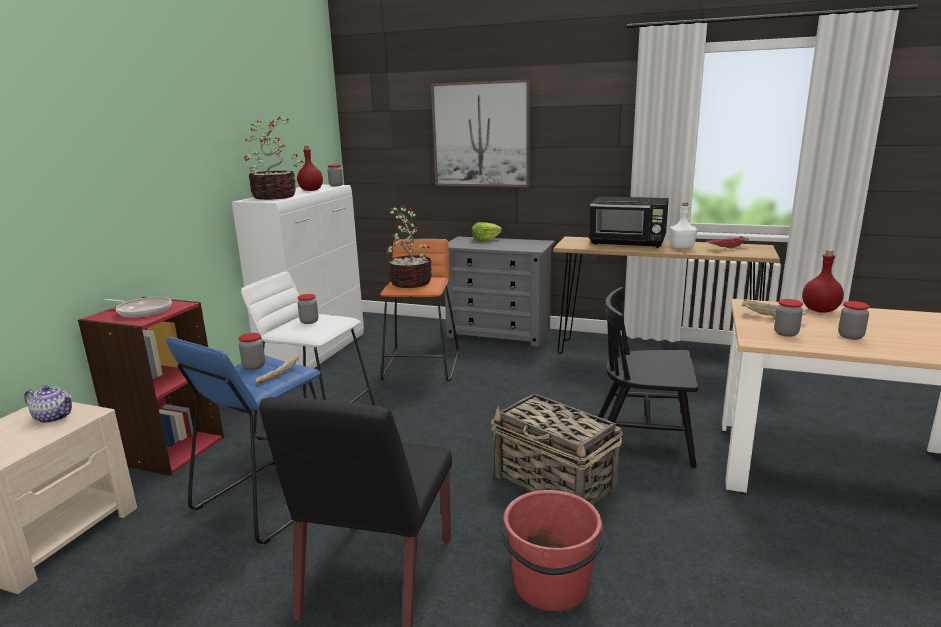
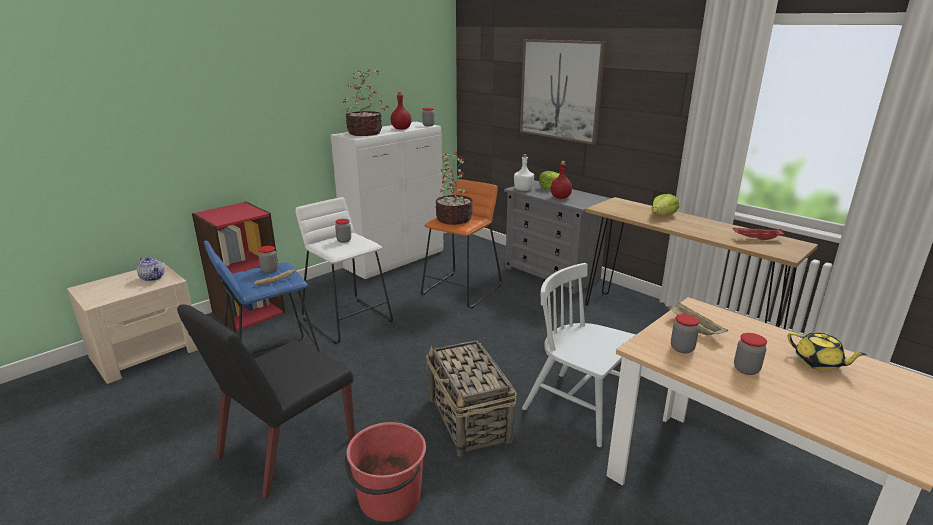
camera: 25 degrees right, 5 degrees up
(142, 311) = (231, 213): frying pan -> none
(628, 243) = (662, 215): black microwave -> lettuce
(644, 441) = (579, 407): black chair -> white chair
(681, 247) = (708, 230): white bottle -> white bottle (523, 189)
(820, 310) = (761, 332): red bottle -> red bottle (561, 198)
(886, 321) = (818, 363): none -> yellow teapot

